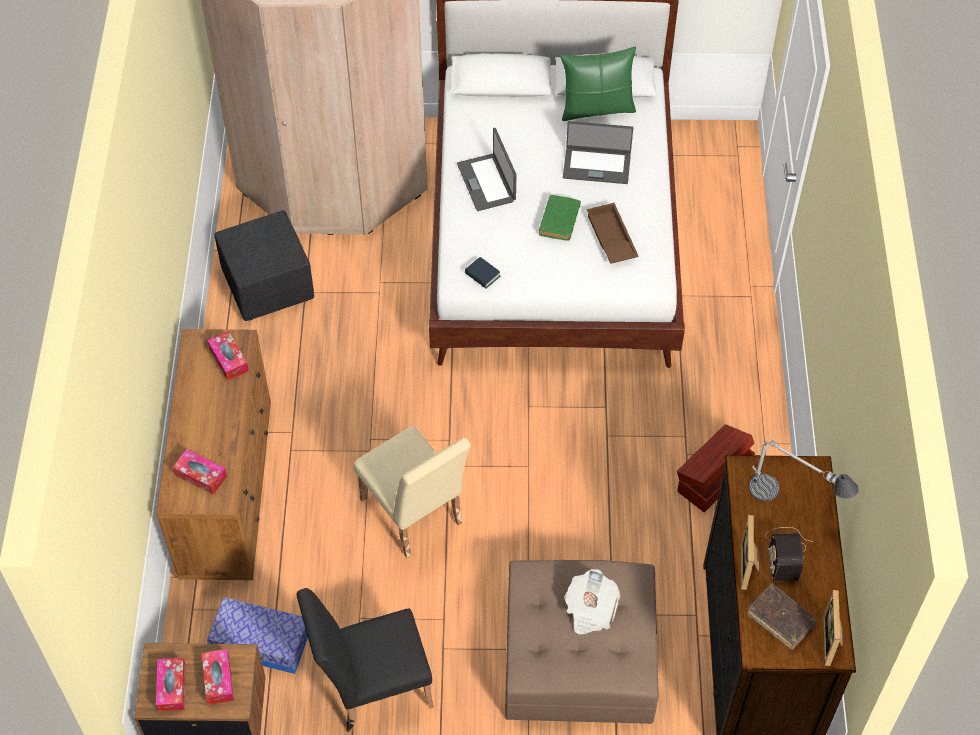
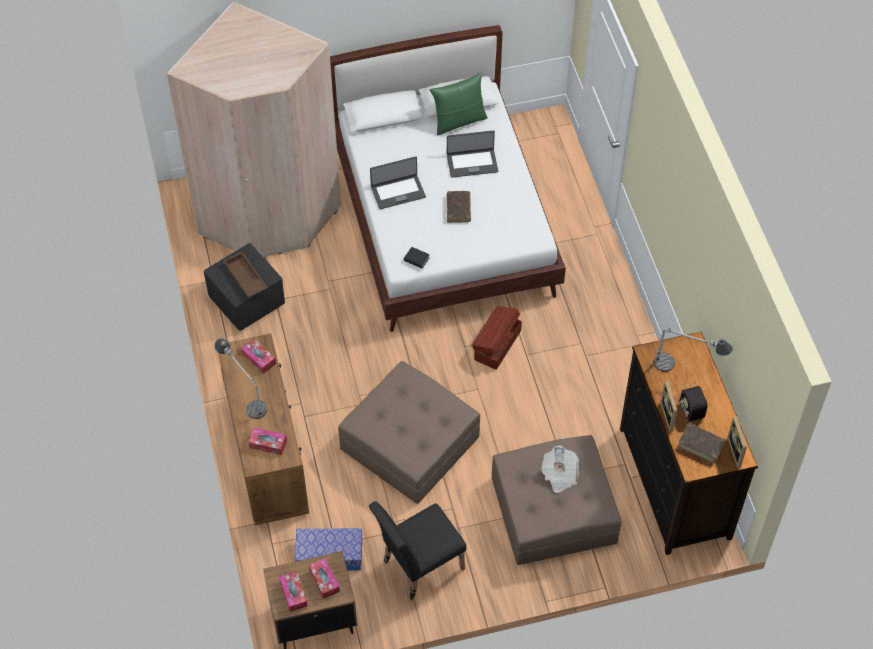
camera: 15 degrees left, 0 degrees up
(194, 403) = (244, 395): none -> table lamp
(415, 517) = (409, 443): beige chair -> brown ottoman
(487, 182) = (398, 191): laptop -> laptop turned 75 degrees counterclockwise
(559, 221) = (458, 209): green book -> brown book
(610, 238) = (498, 214): brown tray -> brown tray (244, 278)
(713, 478) = (608, 368): brown storage box -> brown storage box (496, 345)

